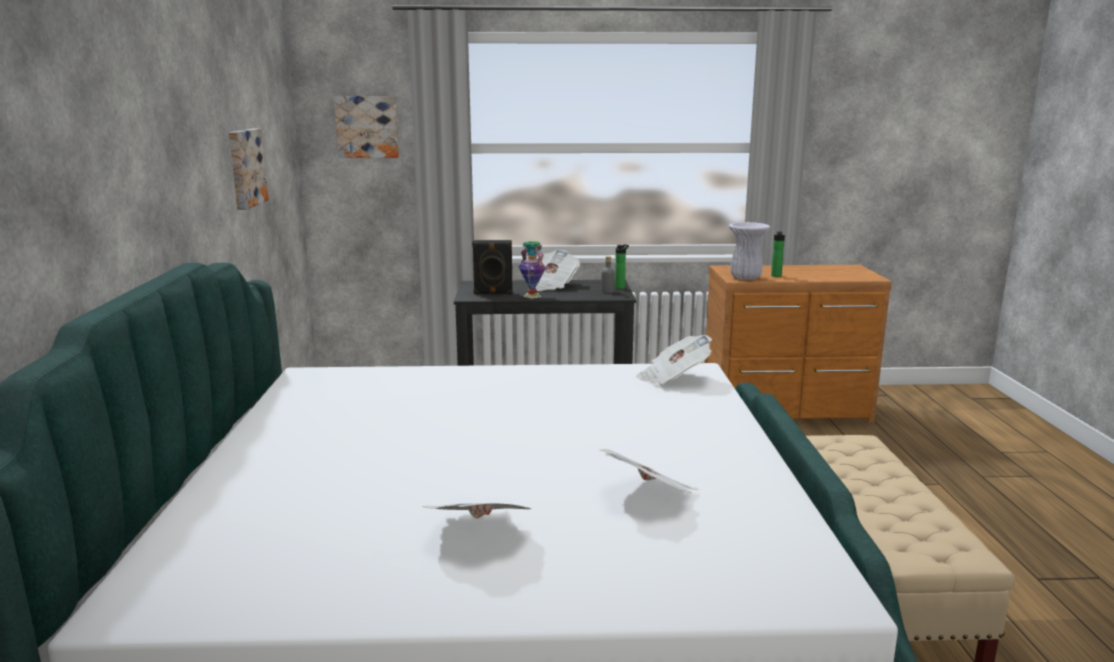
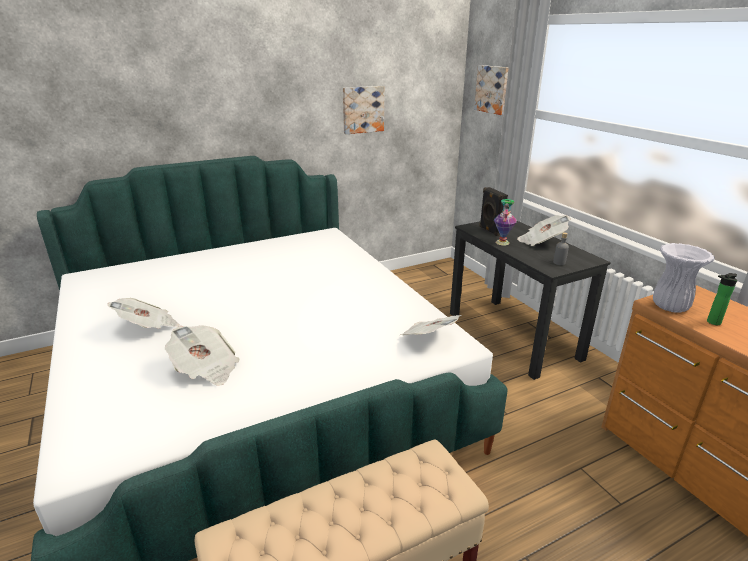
camera: 65 degrees right, 10 degrees up
(621, 287) = (579, 265): bottle -> none

